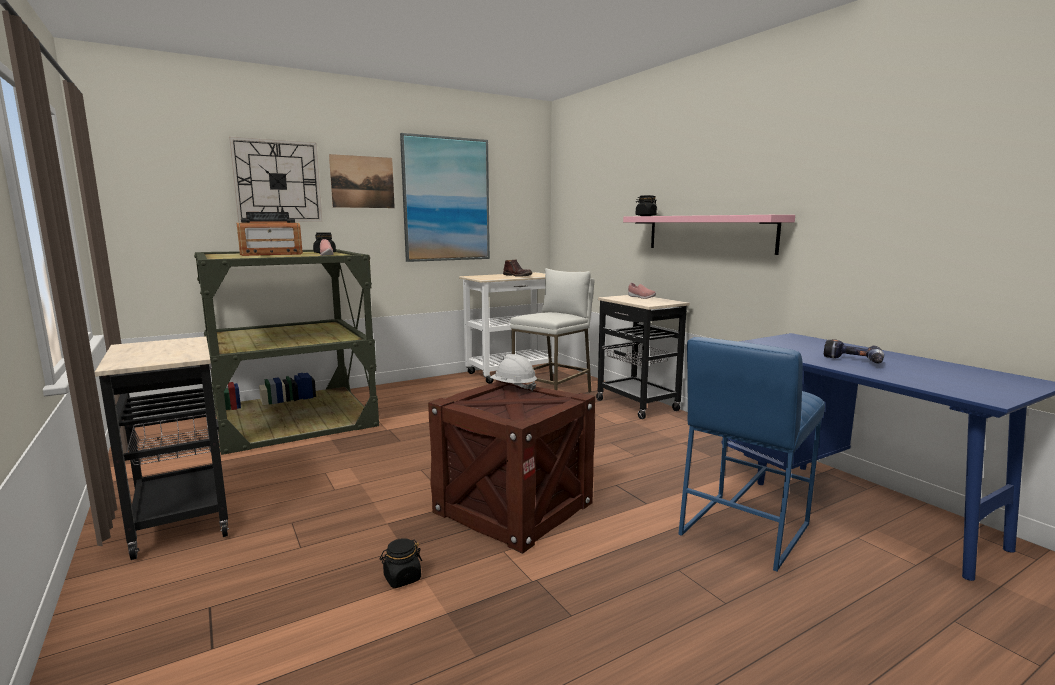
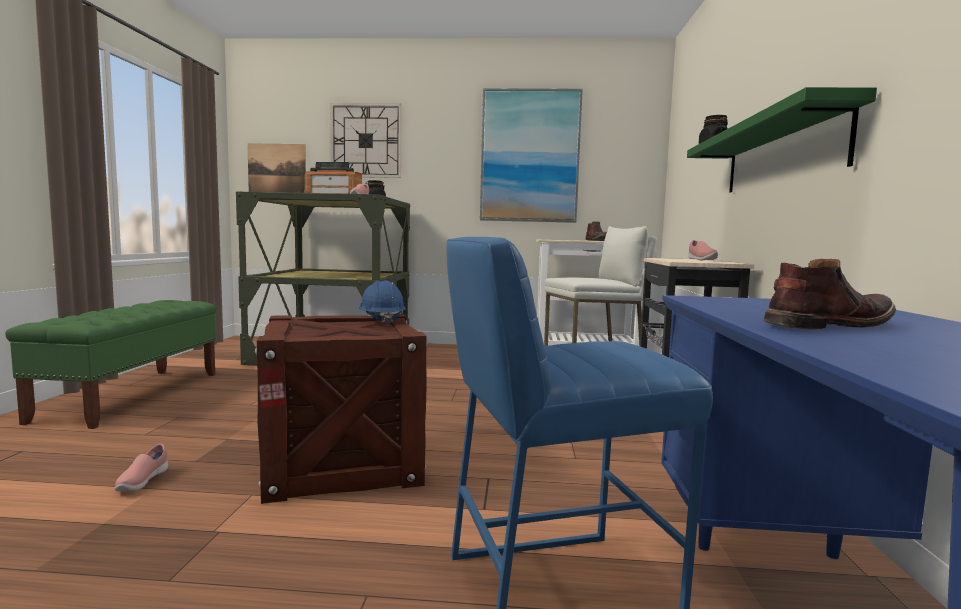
camera: 35 degrees right, 5 degrees down
(180, 520) = (133, 395): cart -> green bench
(362, 182) = (442, 139): picture -> picture (277, 168)
(402, 578) = (142, 482): black jar -> pink shoe
(513, 387) = (382, 320): white hard hat -> blue hard hat
(708, 233) = (780, 155): pink shelf -> green shelf
(852, 361) = (827, 325): power drill -> brown boot

